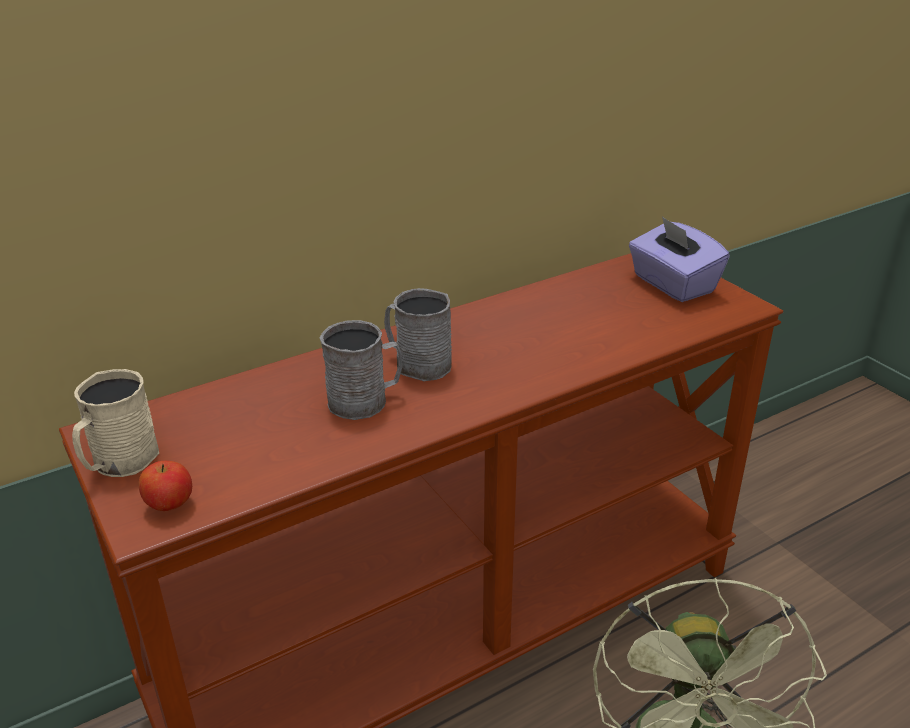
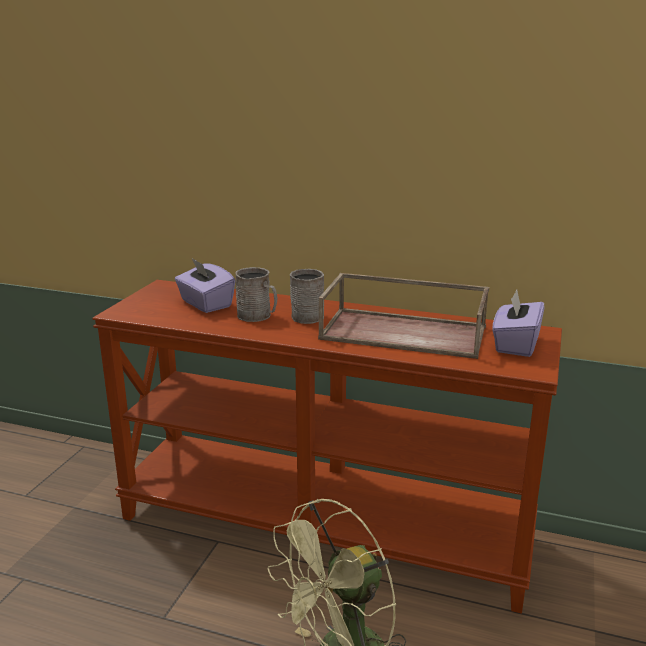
camera: 50 degrees right, 10 degrees down
(119, 462) = (148, 295): beige mug -> none
(170, 505) = (134, 312): apple -> none
(249, 424) = (205, 304): none -> purple tissue box
(563, 326) = (405, 332): none -> brown tray

